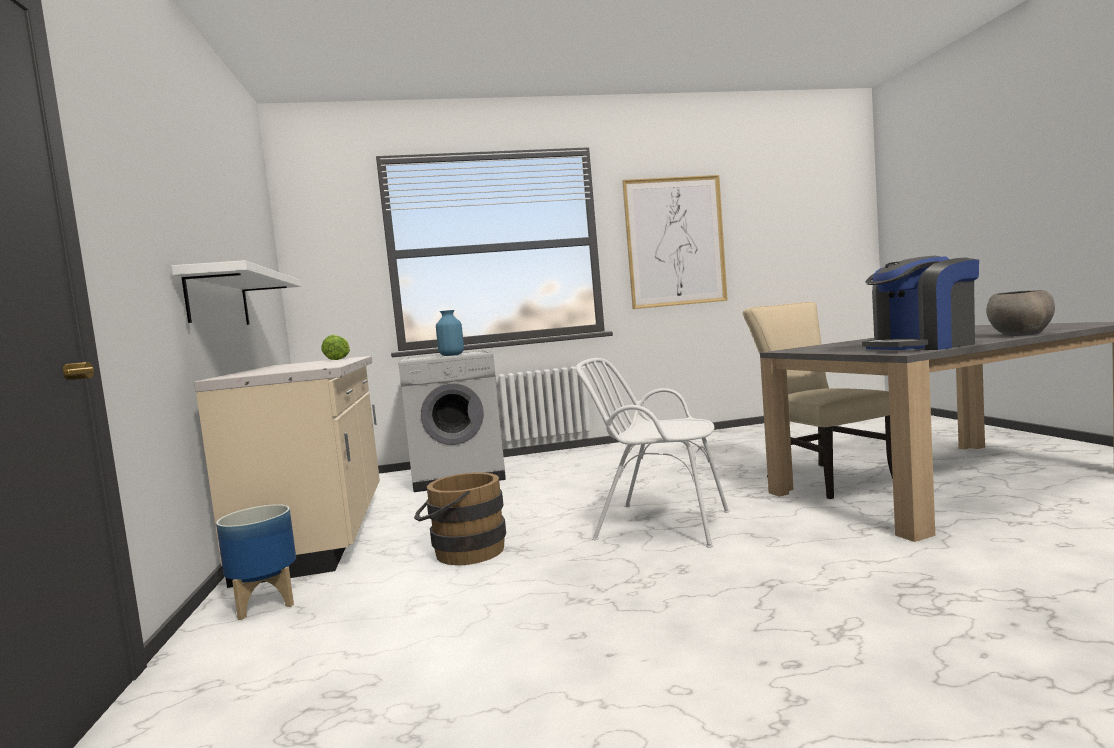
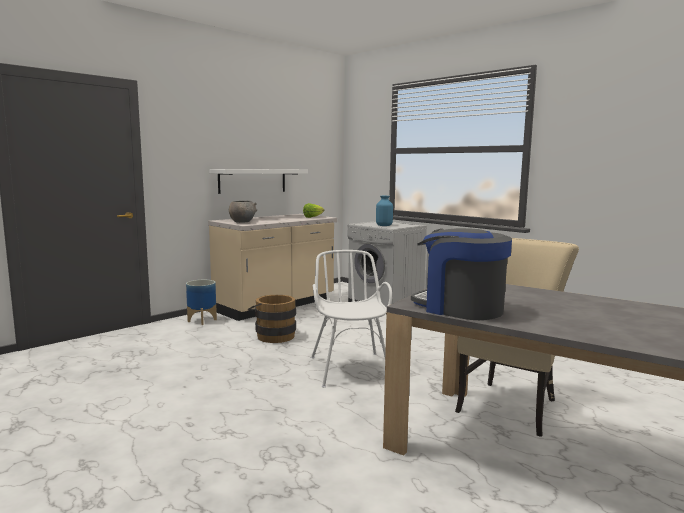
camera: 55 degrees right, 5 degrees up
(675, 242) = (607, 153): picture -> none
(1019, 334) = (583, 333): grey bowl -> grey bowl (242, 222)

